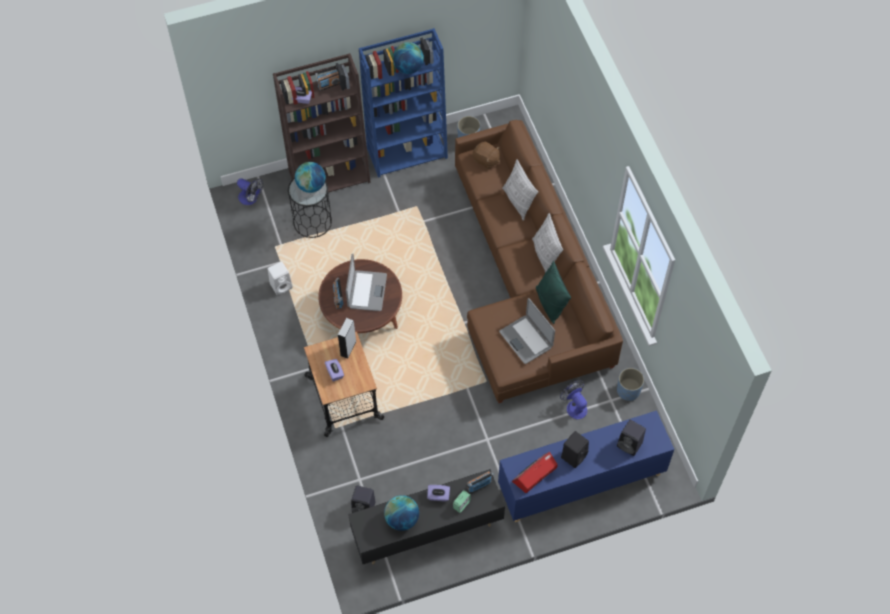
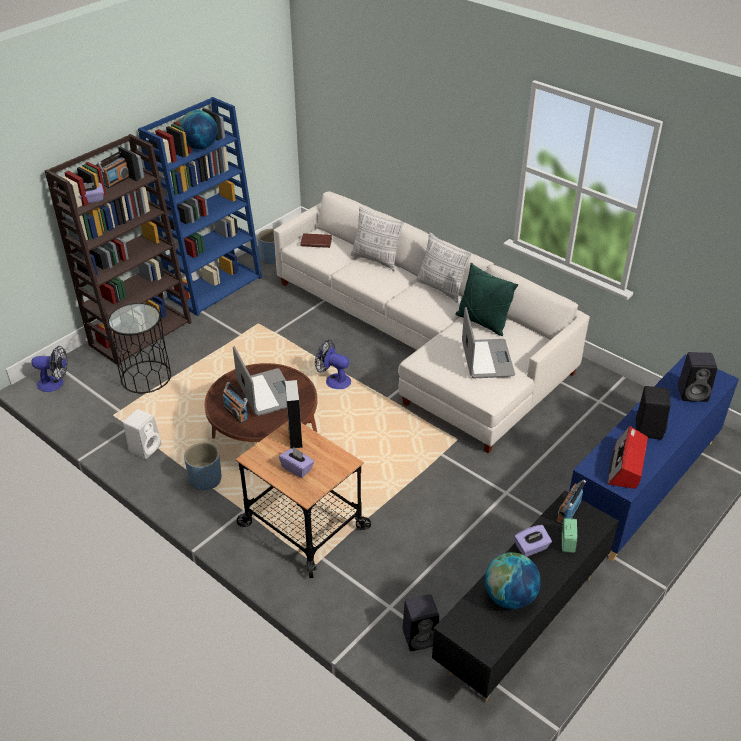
camera: 30 degrees left, 20 degrees down
(311, 186) = (136, 314): globe -> none
(486, 160) = (316, 241): brown plush toy -> brown book
(526, 339) = (486, 359): laptop -> laptop turned 120 degrees counterclockwise
(528, 282) = (426, 340): brown sofa -> white sofa
(574, 406) = (568, 422): fan -> fan (334, 380)
(628, 391) = (607, 386): blue planter -> blue planter (205, 479)

